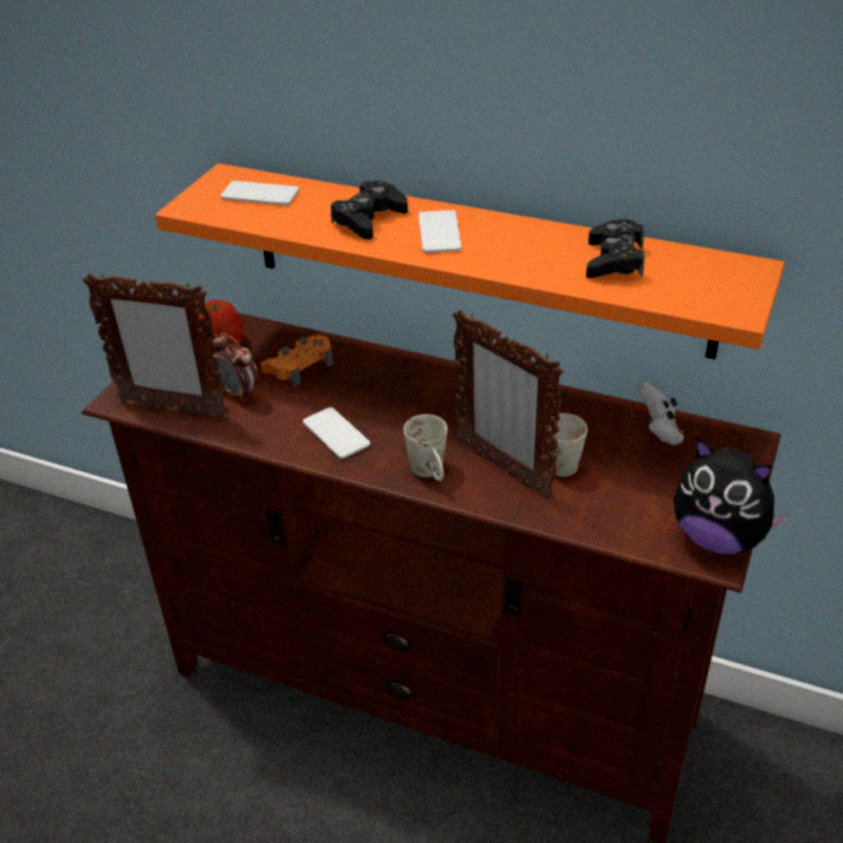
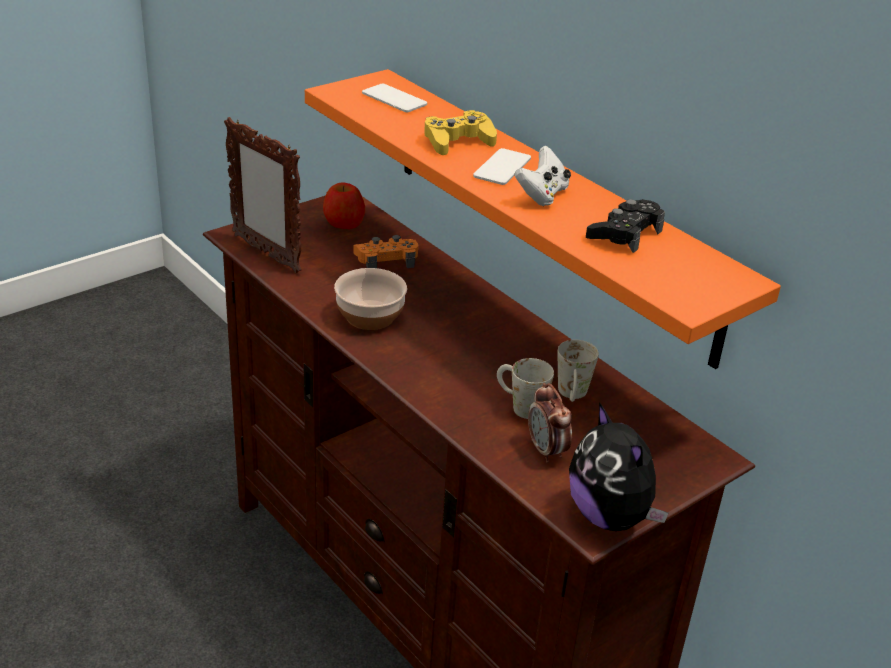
camera: 25 degrees right, 5 degrees down
(238, 393) = (323, 261): alarm clock -> alarm clock (546, 451)
(336, 434) = (369, 316): phone -> bowl
(369, 219) = (458, 141): black game controller -> yellow game controller
(431, 473) = (416, 372): white mug -> white mug (572, 396)
(503, 469) = (477, 392): picture frame -> none
(659, 431) = (640, 417): white game controller -> white game controller (542, 195)

